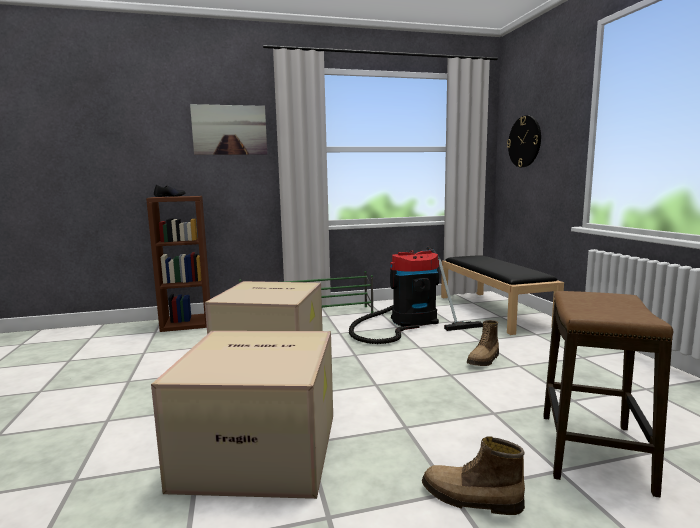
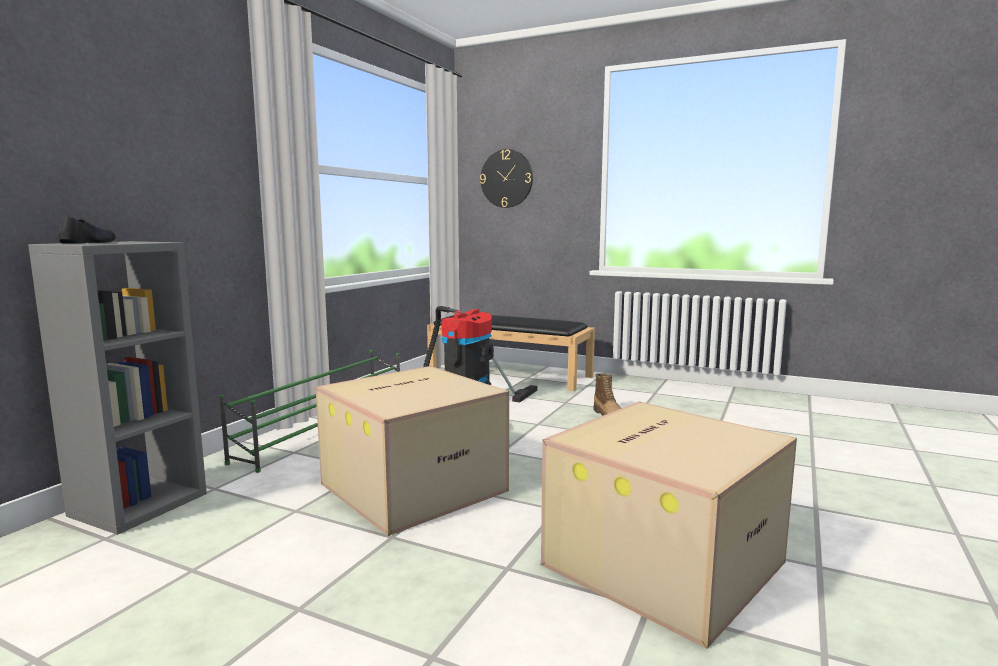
camera: 50 degrees left, 0 degrees up
(187, 323) = (139, 504): brown bookcase -> grey bookcase
(229, 130) = (169, 115): picture -> none
(470, 499) = (830, 505): boot -> none
(592, 451) = (797, 448): stool -> none

